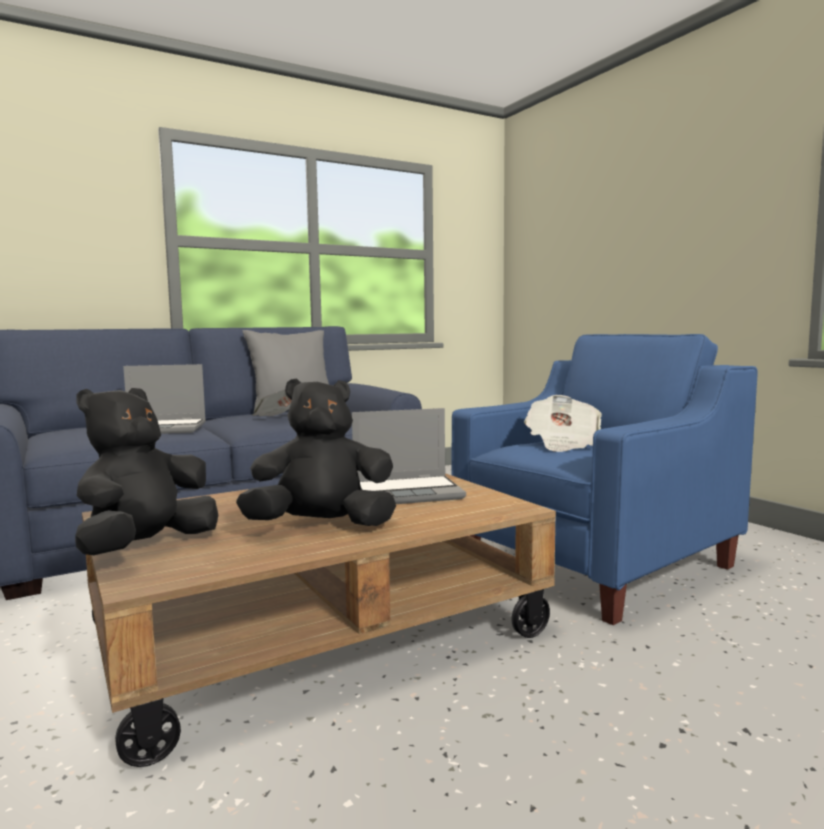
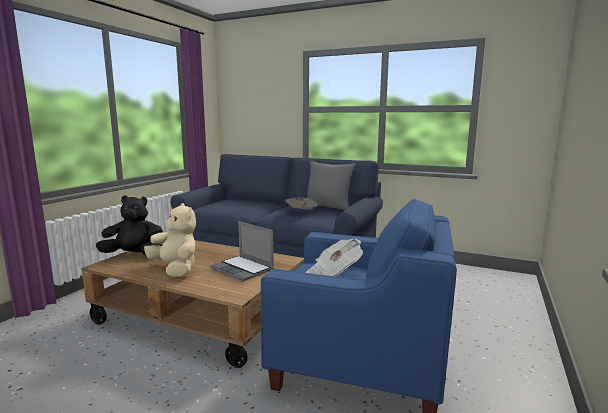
camera: 55 degrees right, 5 degrees up
(162, 429) = (249, 206): laptop -> none
(322, 526) = (176, 269): black plush toy -> beige plush toy

